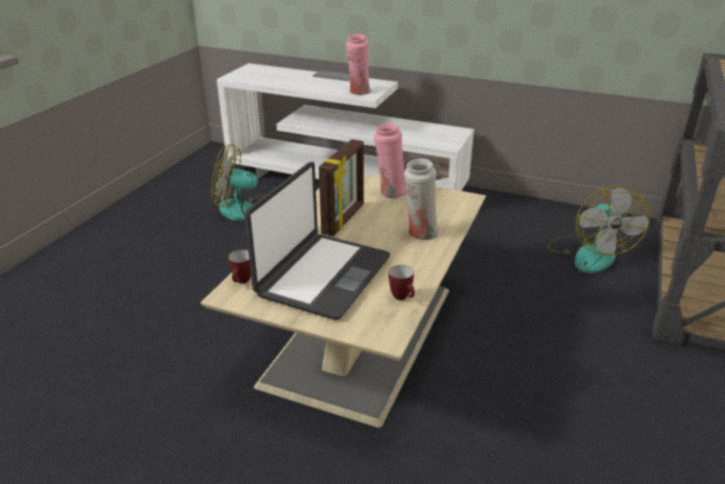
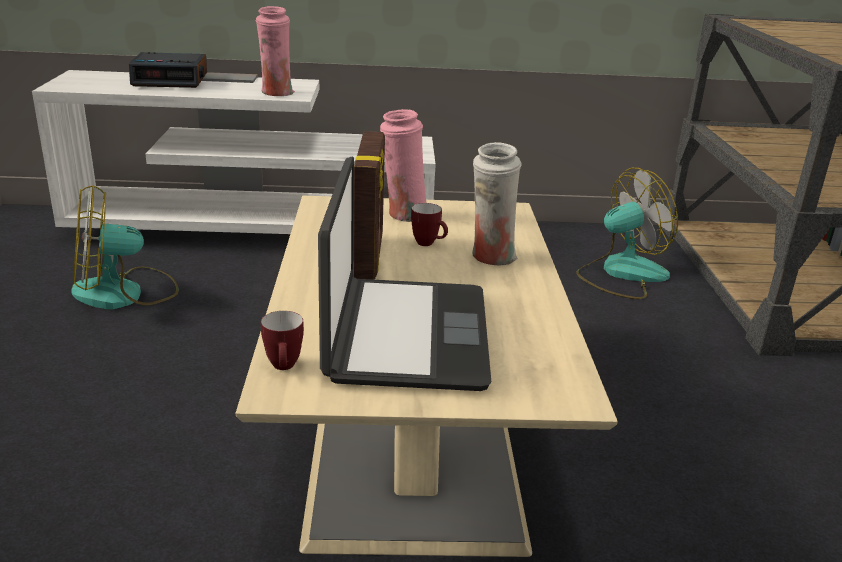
camera: 25 degrees left, 5 degrees down
(300, 76) = (171, 79): none -> alarm clock
(403, 298) = (546, 342): mug -> mug (429, 244)
(589, 253) = (621, 274): fan -> fan turned 90 degrees counterclockwise

